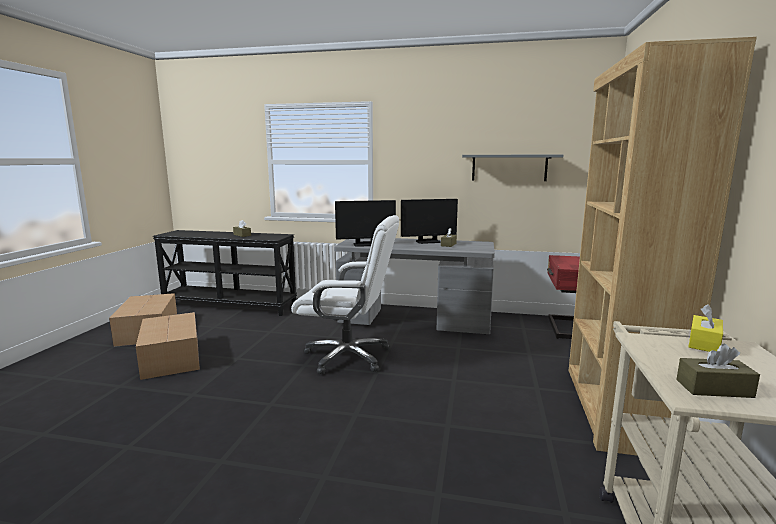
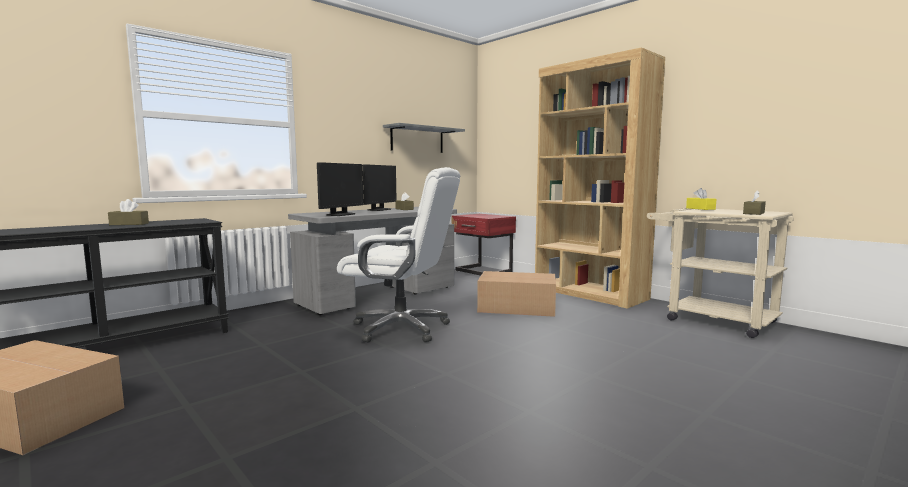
camera: 55 degrees left, 5 degrees down
(171, 358) = (207, 410): cardboard box -> cardboard box (518, 307)
(348, 356) = (402, 328): white office chair -> white office chair turned 60 degrees clockwise

